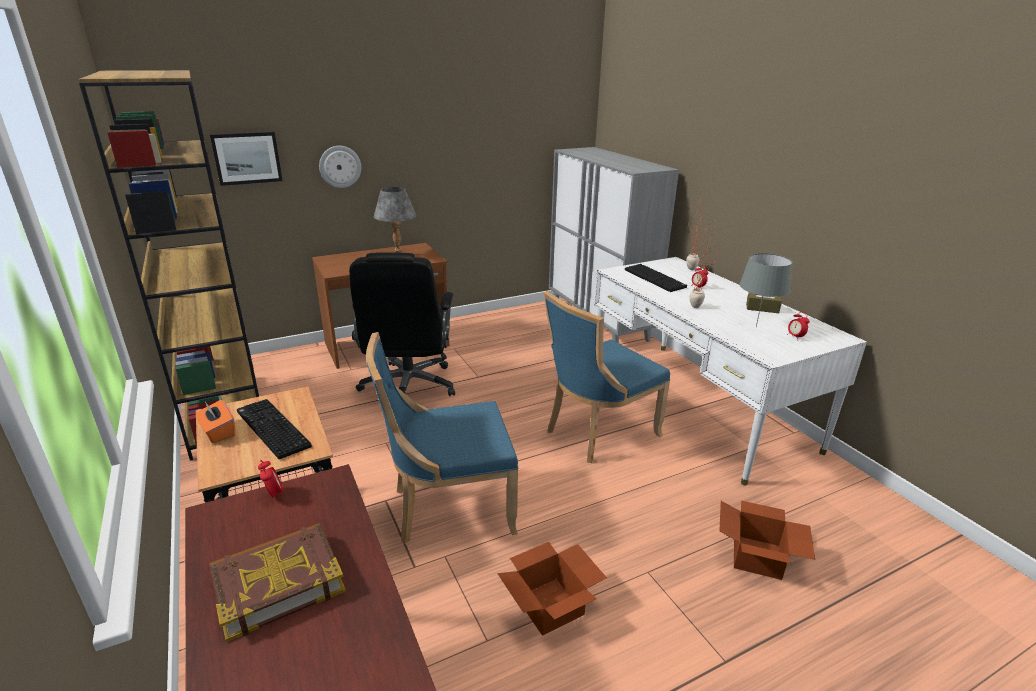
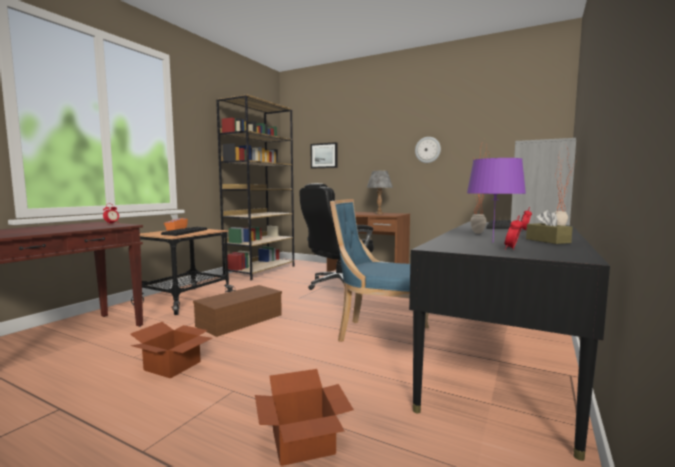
camera: 55 degrees right, 20 degrees down
(278, 583) = (46, 228): book -> none
(340, 166) = (366, 161): wall clock -> wall clock (427, 150)
(448, 508) = (240, 320): blue chair -> brown storage box
(696, 404) = (504, 360): white desk -> black desk
(755, 327) = (492, 242): grey table lamp -> purple table lamp

